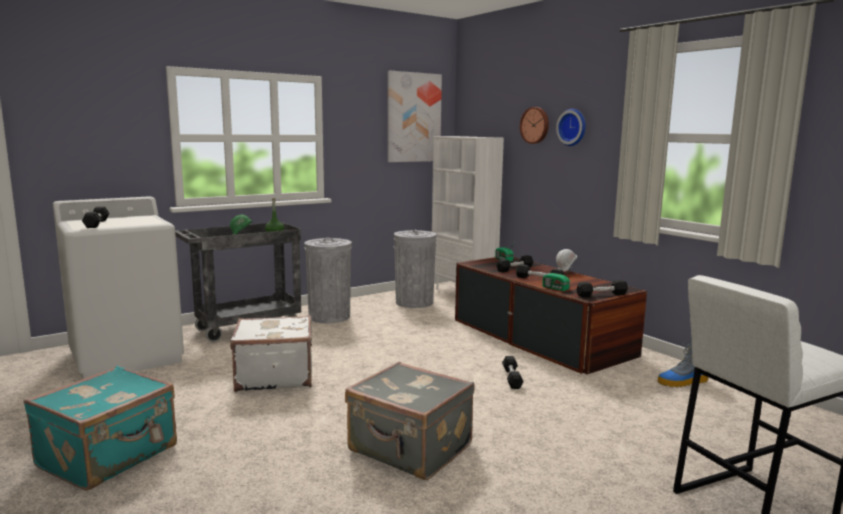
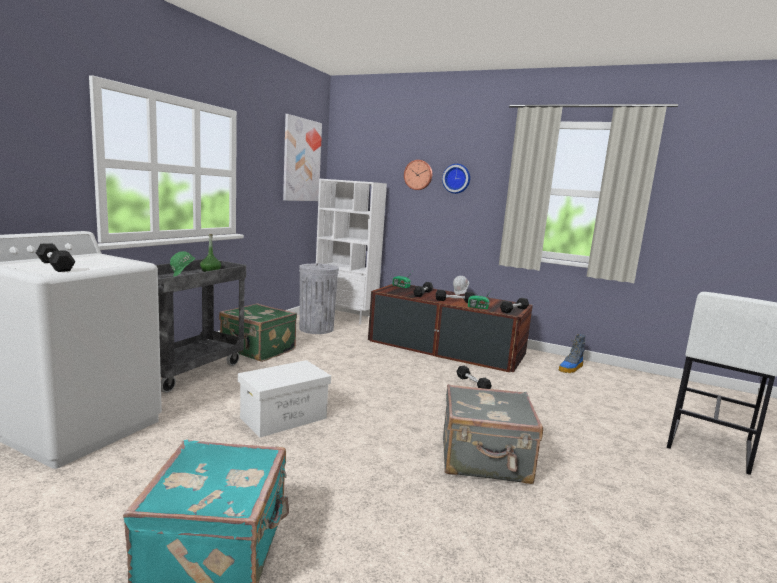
camera: 30 degrees left, 0 degrees up
(274, 376) = (283, 418): white suitcase -> white storage box
(329, 316) = (257, 350): grey trash can -> green suitcase

